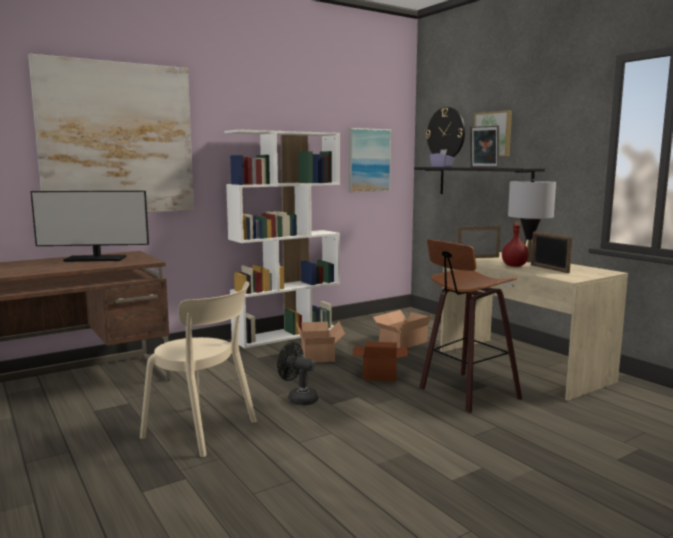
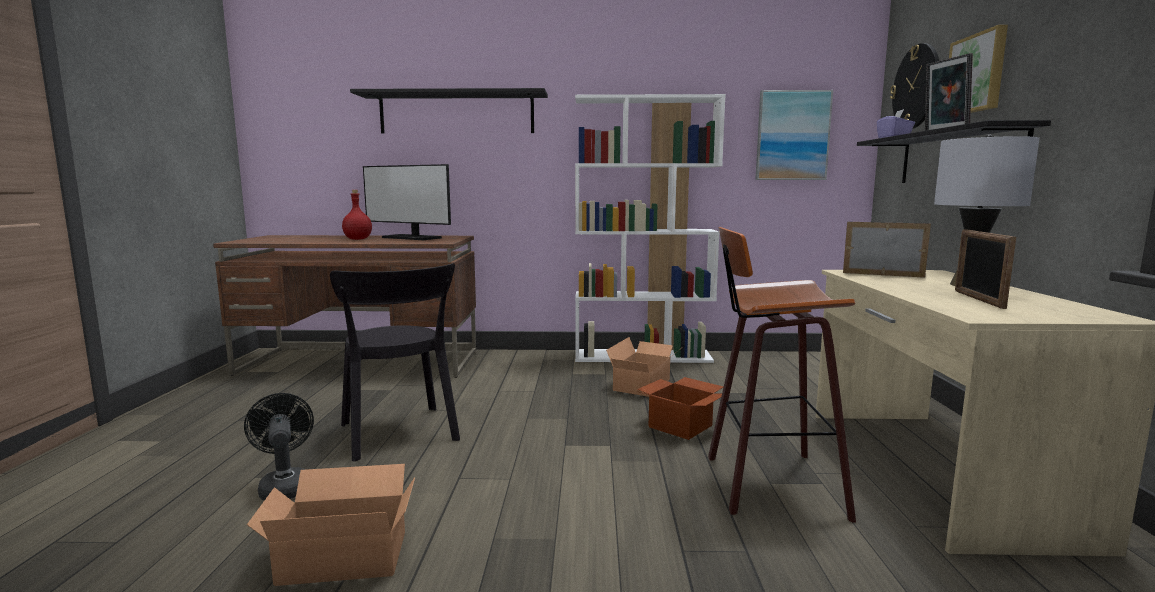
camera: 35 degrees right, 0 degrees up
(118, 139) = (457, 114): picture -> black shelf
(204, 430) = (399, 435): beige chair -> black chair
(298, 399) = (539, 428): black fan -> black fan (284, 486)
(401, 342) = (773, 393): cardboard box -> cardboard box (342, 555)
(514, 266) = (917, 289): red bottle -> red bottle (358, 239)

